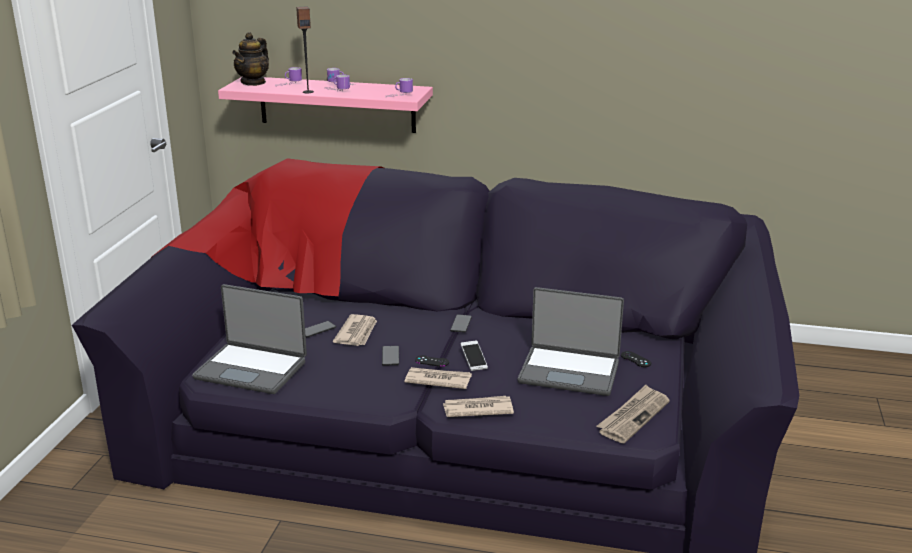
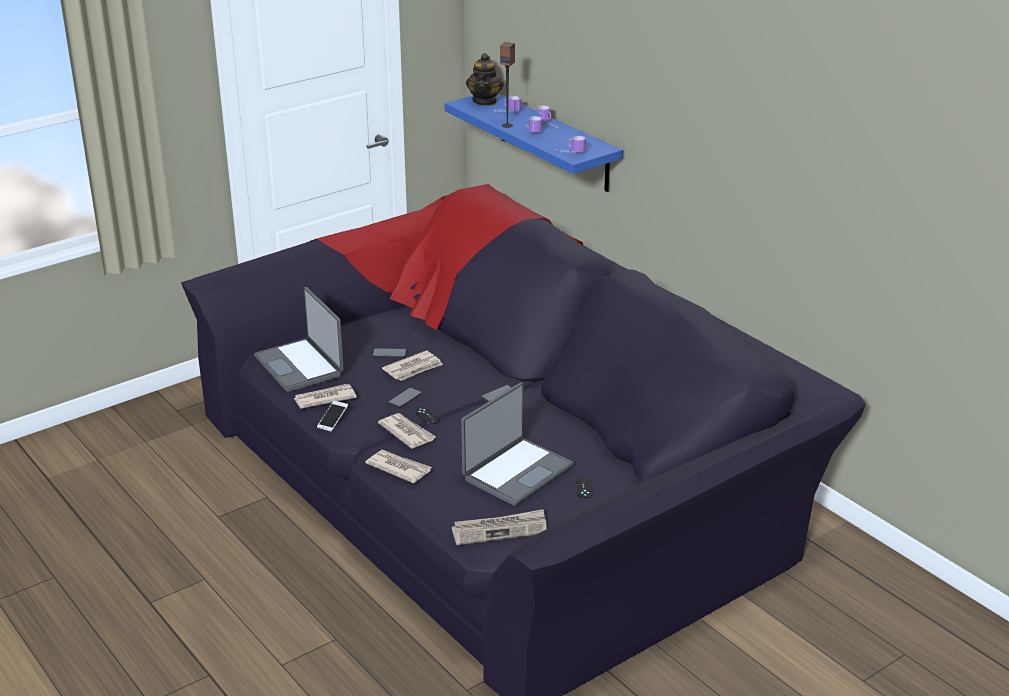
camera: 40 degrees right, 5 degrees up
(253, 82) = (485, 101): teapot -> teapot turned 60 degrees counterclockwise
(318, 385) = (324, 398): none -> newspaper
(337, 104) = (553, 141): pink shelf -> blue shelf
(473, 361) = (457, 429): phone -> phone (333, 421)
(569, 371) = (516, 472): laptop -> laptop turned 105 degrees counterclockwise

